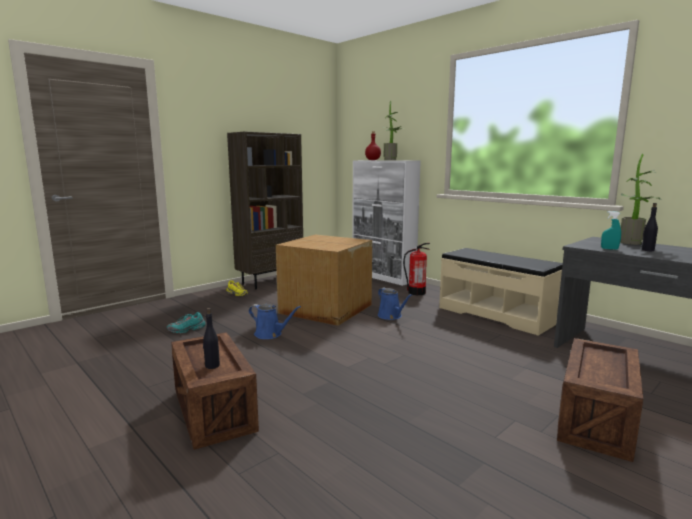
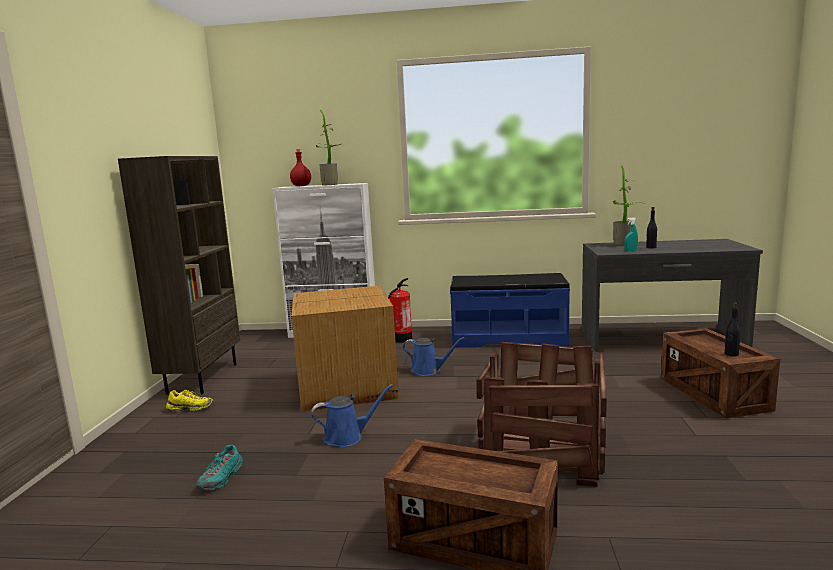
camera: 40 degrees left, 0 degrees up
(212, 366) = (495, 477): black bottle -> black bottle (731, 354)
(353, 390) = (545, 451): none -> crate
(496, 314) = (508, 338): beige bench -> blue bench

